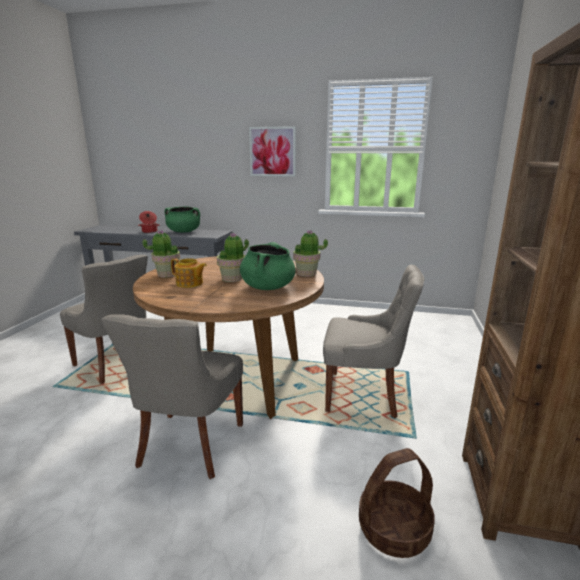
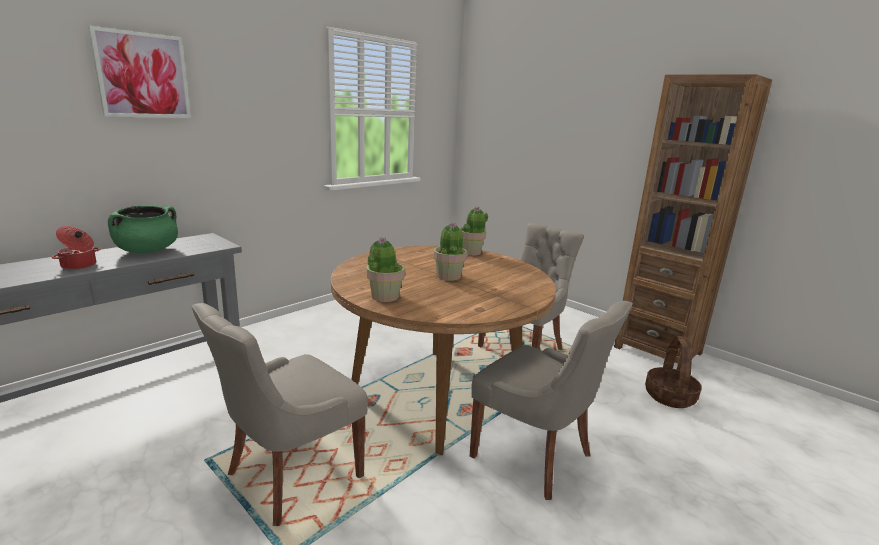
camera: 60 degrees left, 0 degrees up
(117, 364) = (291, 475): grey chair -> grey chair turned 150 degrees clockwise
(190, 283) = (441, 294): teapot -> none
(268, 287) = (495, 271): green cooking pot -> none
(272, 152) = (265, 112): picture -> picture (143, 75)

